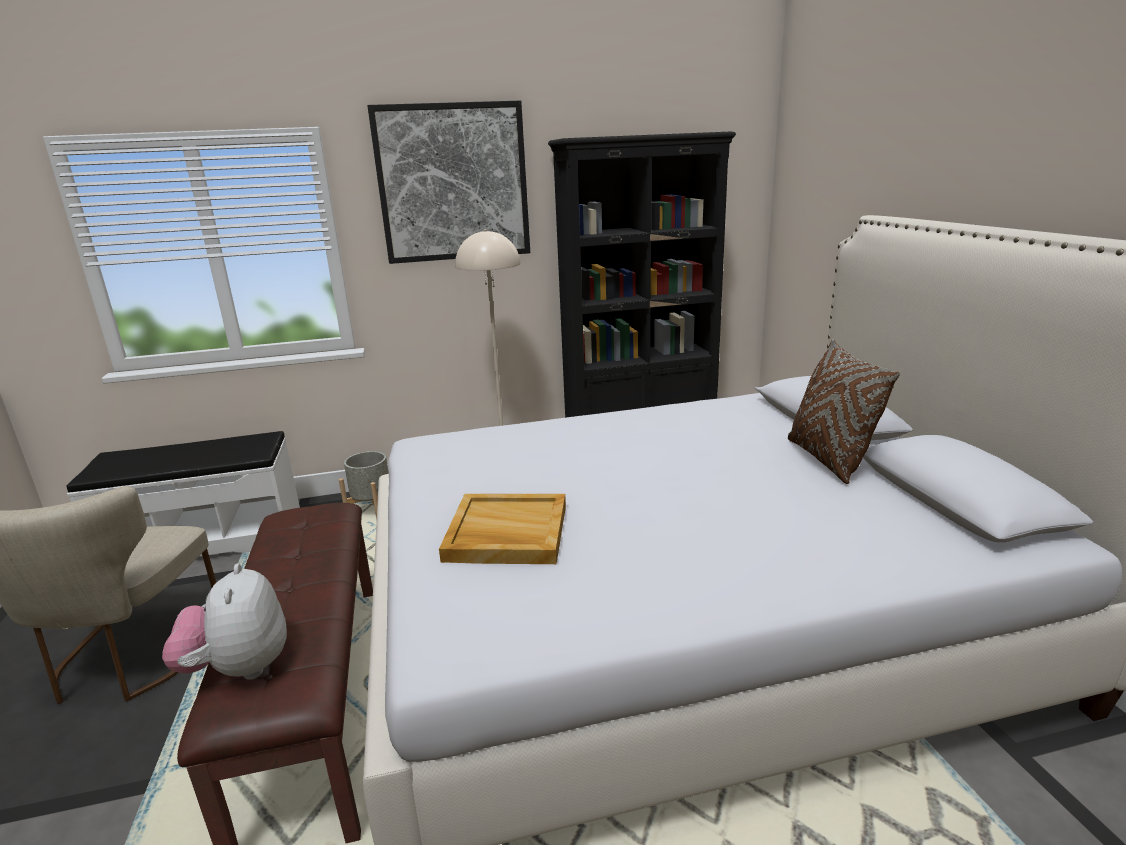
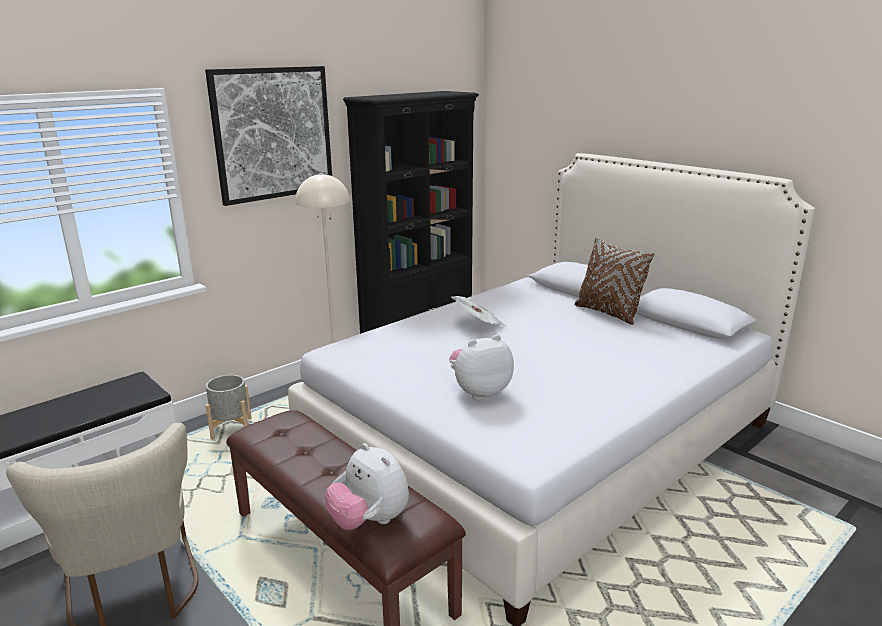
camera: 30 degrees left, 0 degrees up
(506, 533) = (479, 392): beige tray -> plush toy
(621, 443) = (479, 325): none -> newspaper

